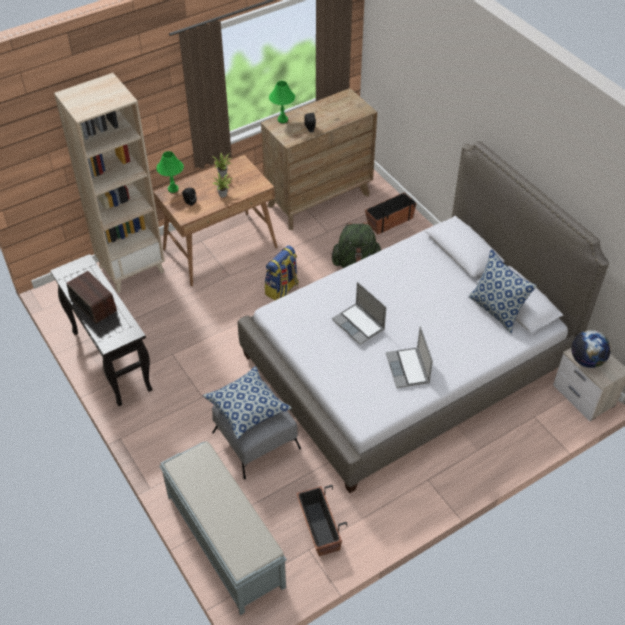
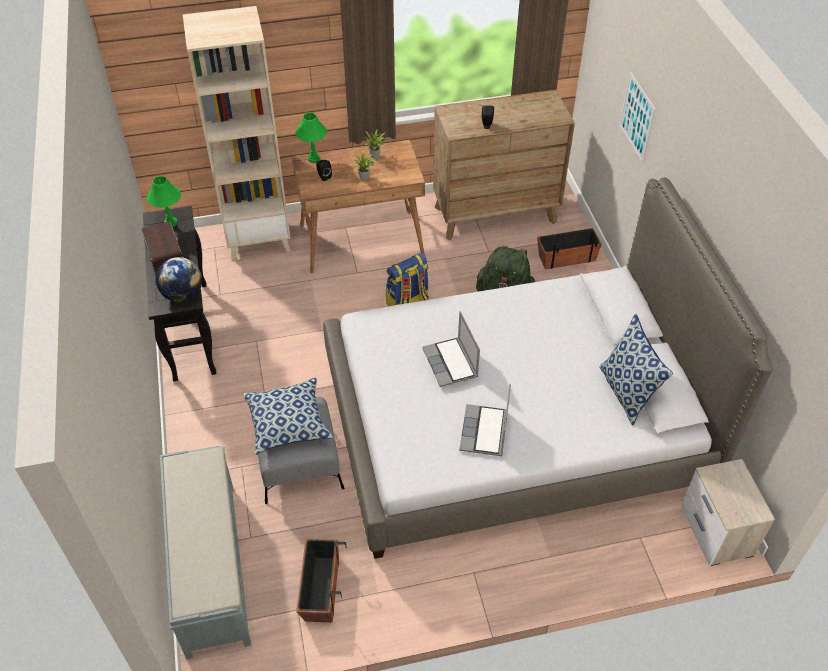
camera: 20 degrees right, 0 degrees up
(282, 120) = (460, 108): green table lamp -> green table lamp (170, 223)
(434, 98) = (637, 117): none -> picture
(587, 360) = (722, 488): globe -> globe (183, 295)

